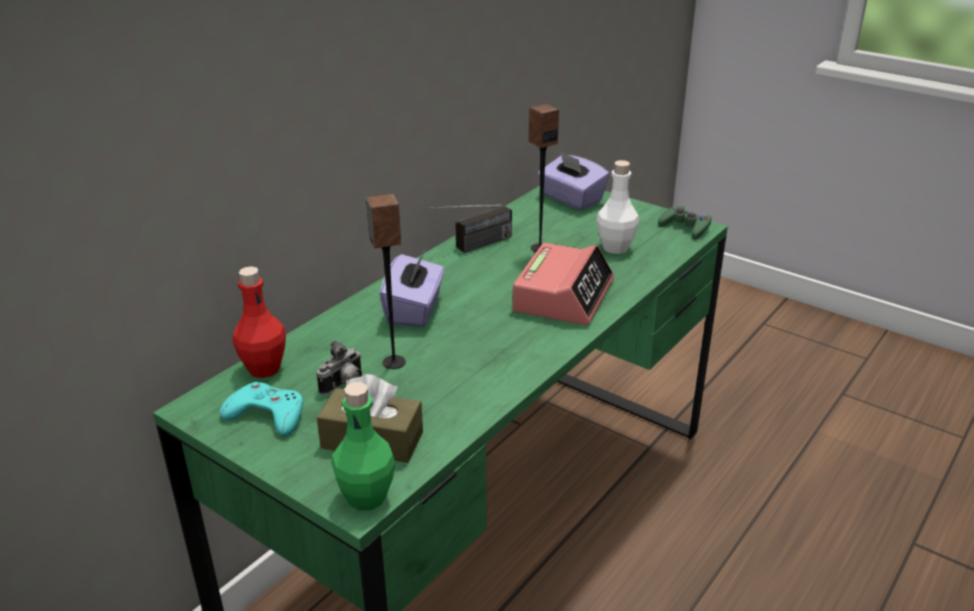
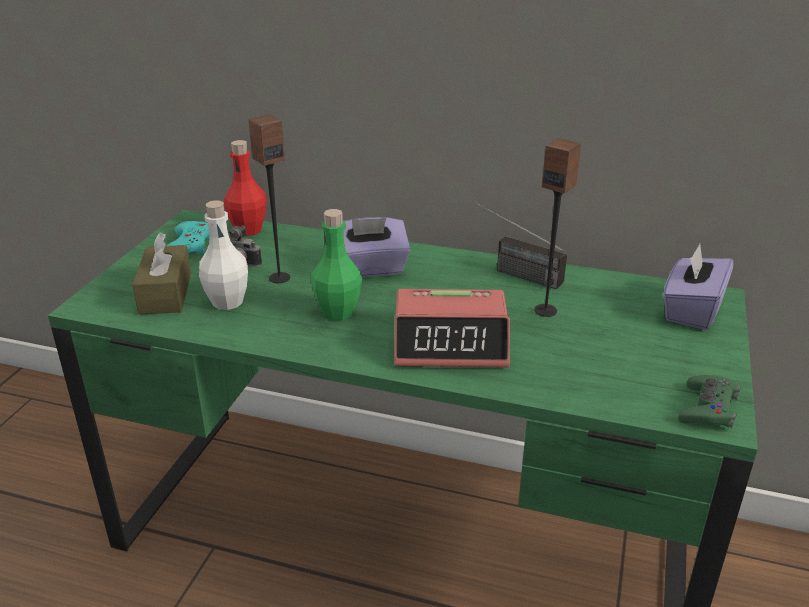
camera: 70 degrees right, 0 degrees up
(366, 497) = (94, 307): green bottle -> green bottle (338, 312)
(615, 248) = (593, 360): white bottle -> white bottle (227, 302)

